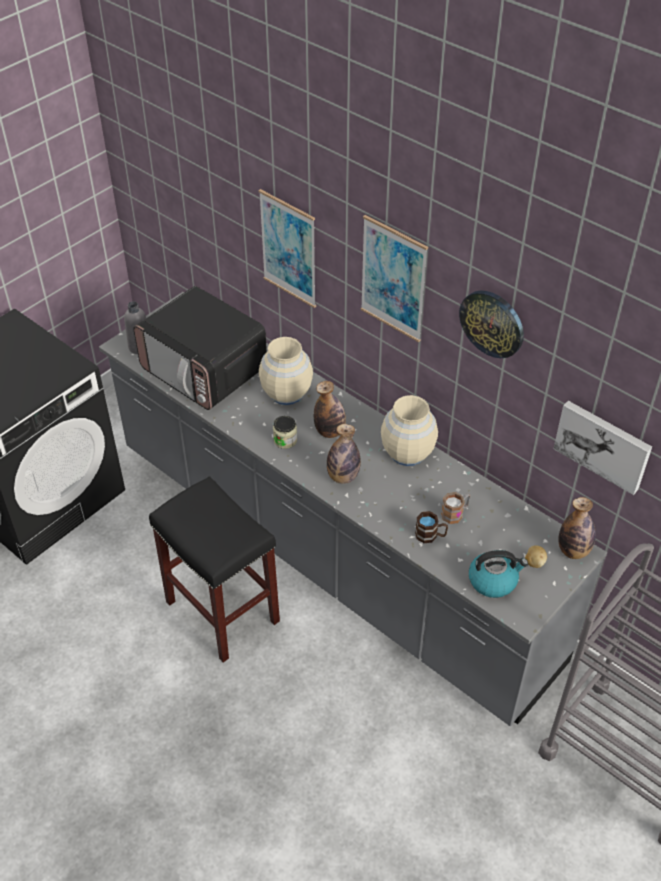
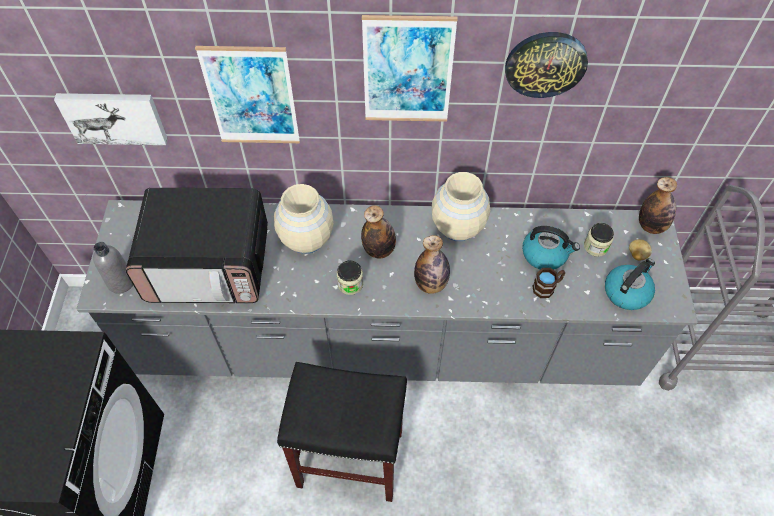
camera: 40 degrees left, 10 degrees up
(455, 513) = (545, 254): mug -> kettle
(505, 534) = (596, 246): none -> jar
(603, 445) = (675, 124): picture -> picture (114, 116)

